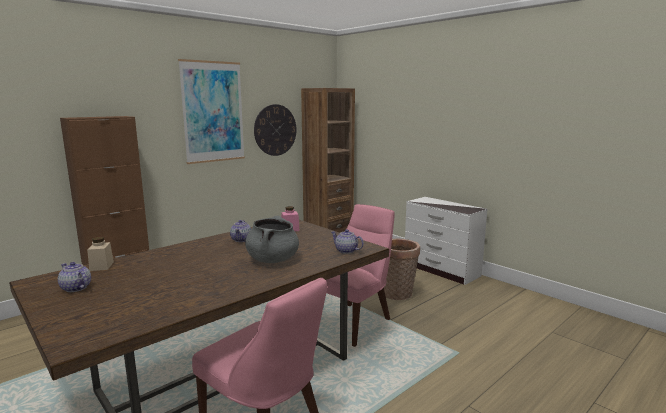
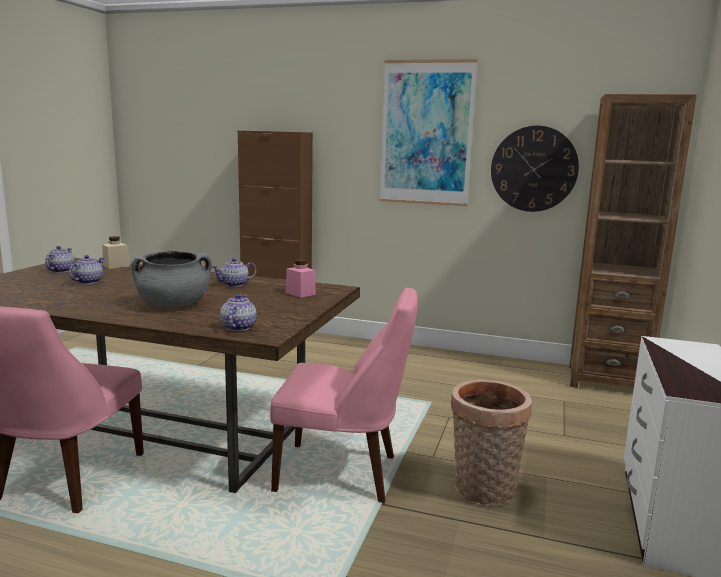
camera: 60 degrees right, 0 degrees up
(149, 280) = (88, 282): none -> teapot

